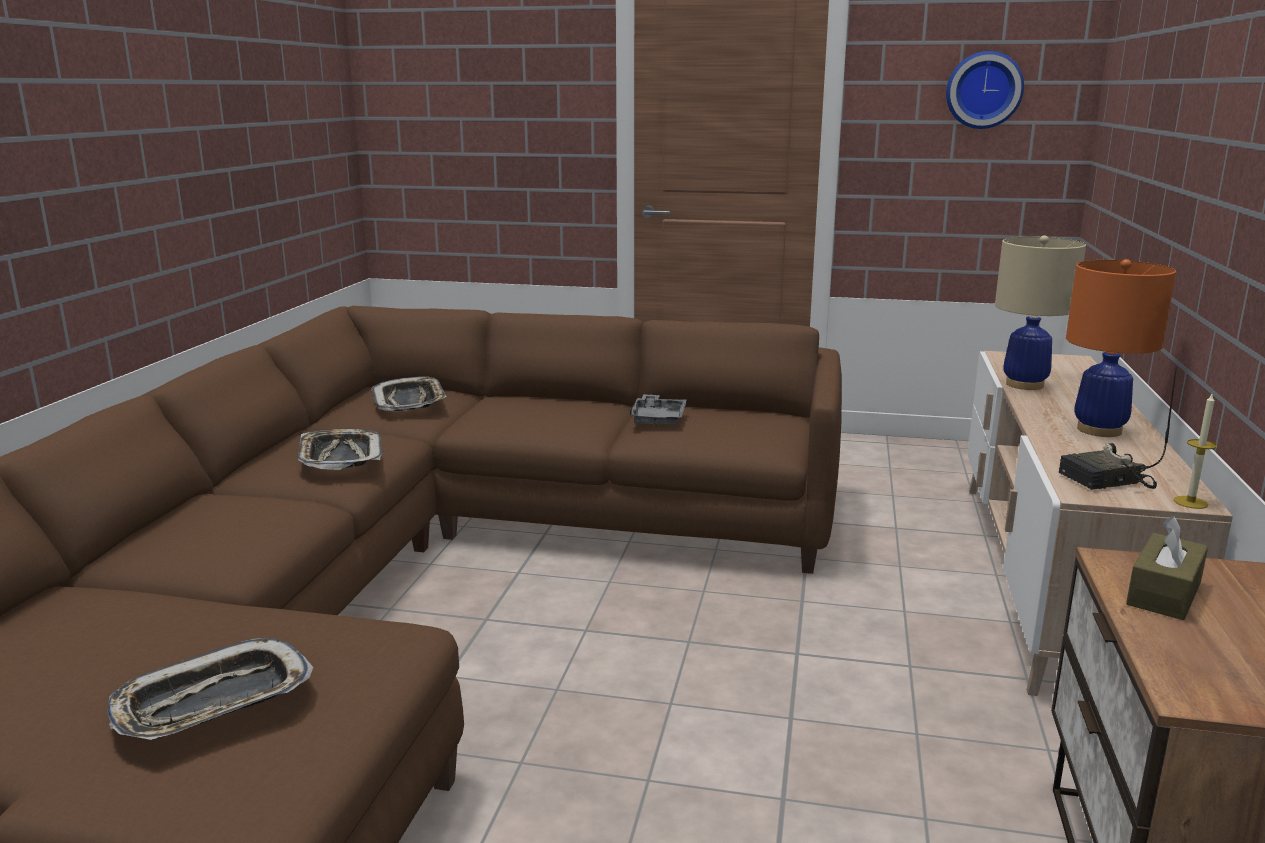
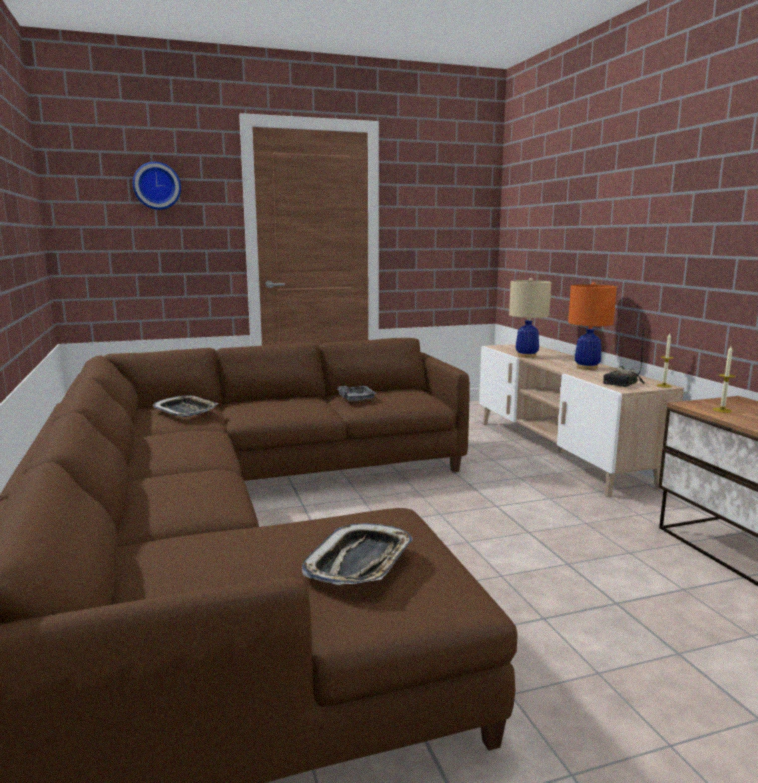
camera: 30 degrees left, 5 degrees down
(340, 457) = (195, 444): tray -> none
(983, 90) = (448, 211): wall clock -> wall clock (157, 186)
(1164, 593) = (722, 410): brown tissue box -> candle

